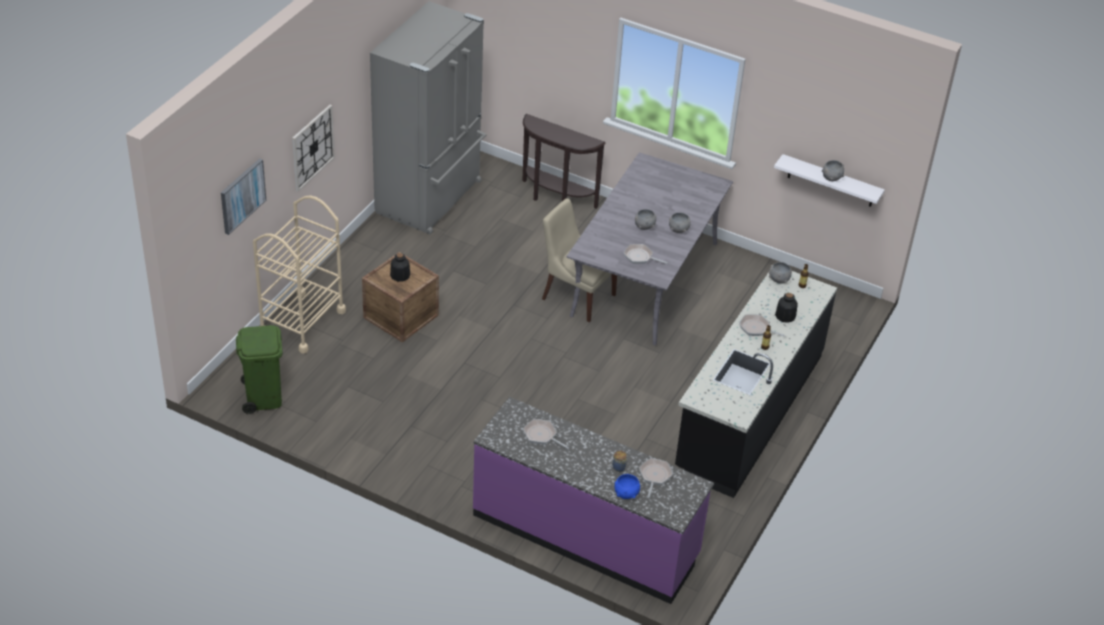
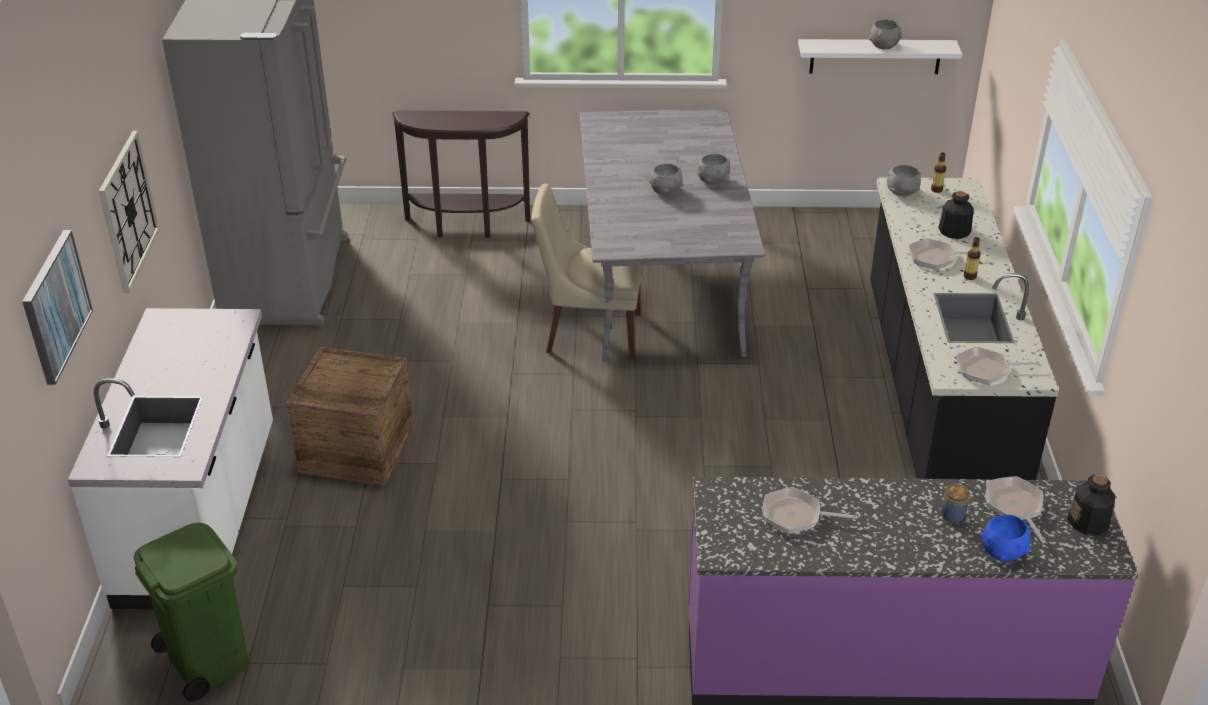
camera: 25 degrees left, 5 degrees down
(302, 322) = (201, 516): beige cart -> white counter
(400, 276) = (345, 379): bottle -> bottle (1088, 522)
(640, 257) = (694, 228): frying pan -> frying pan (986, 370)

